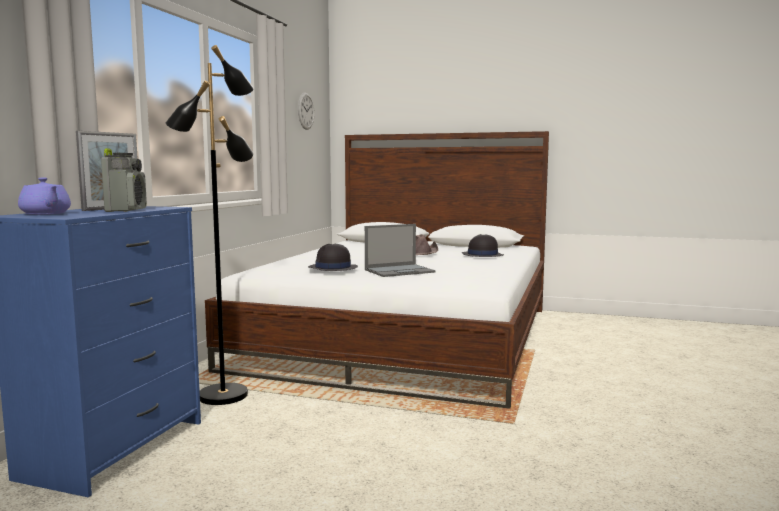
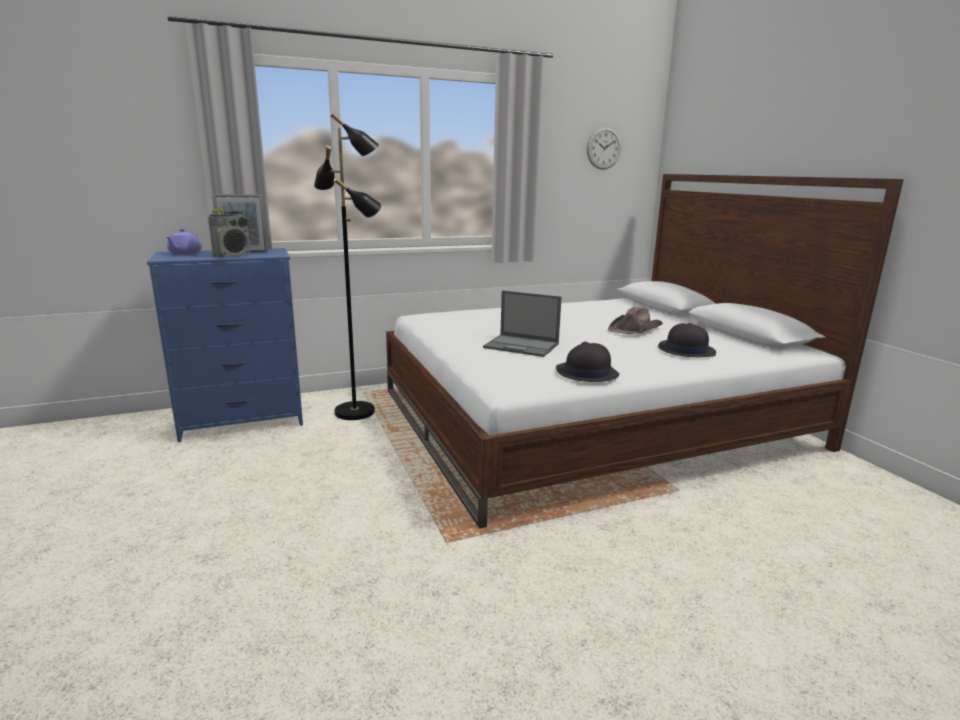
camera: 50 degrees right, 10 degrees up
(332, 268) = (474, 327): black hat -> black hat (586, 373)

